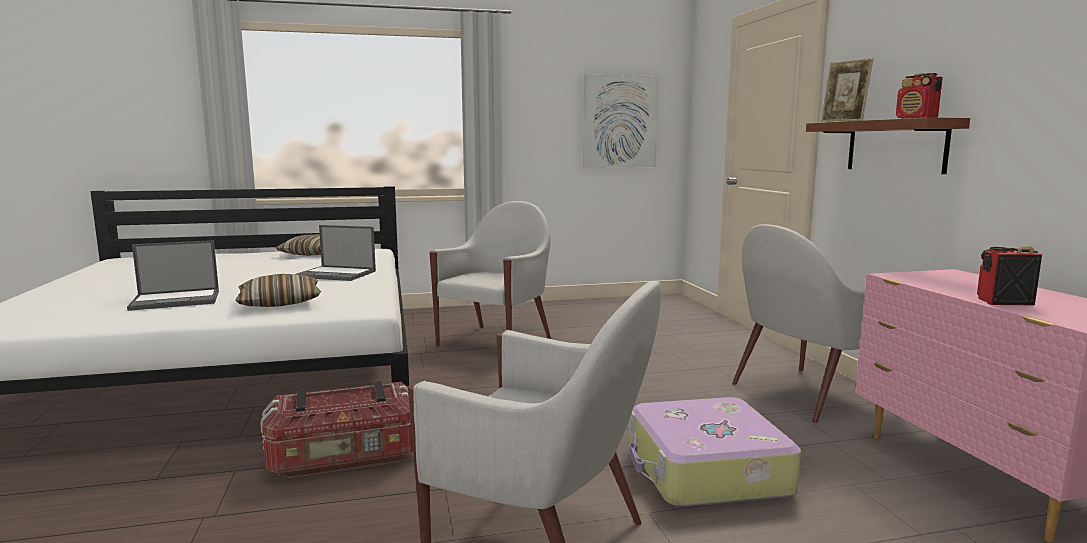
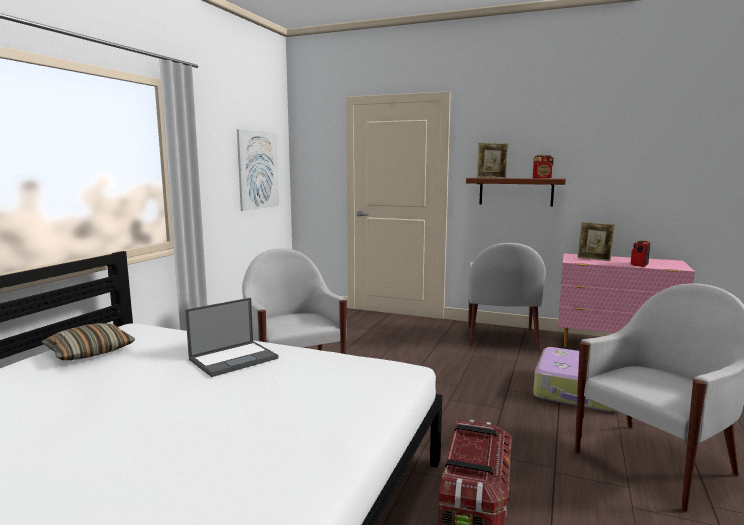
camera: 55 degrees left, 0 degrees up
(177, 300) = (219, 450): laptop -> none
(280, 303) = (326, 398): pillow -> none
(959, 282) = (594, 259): none -> picture frame

